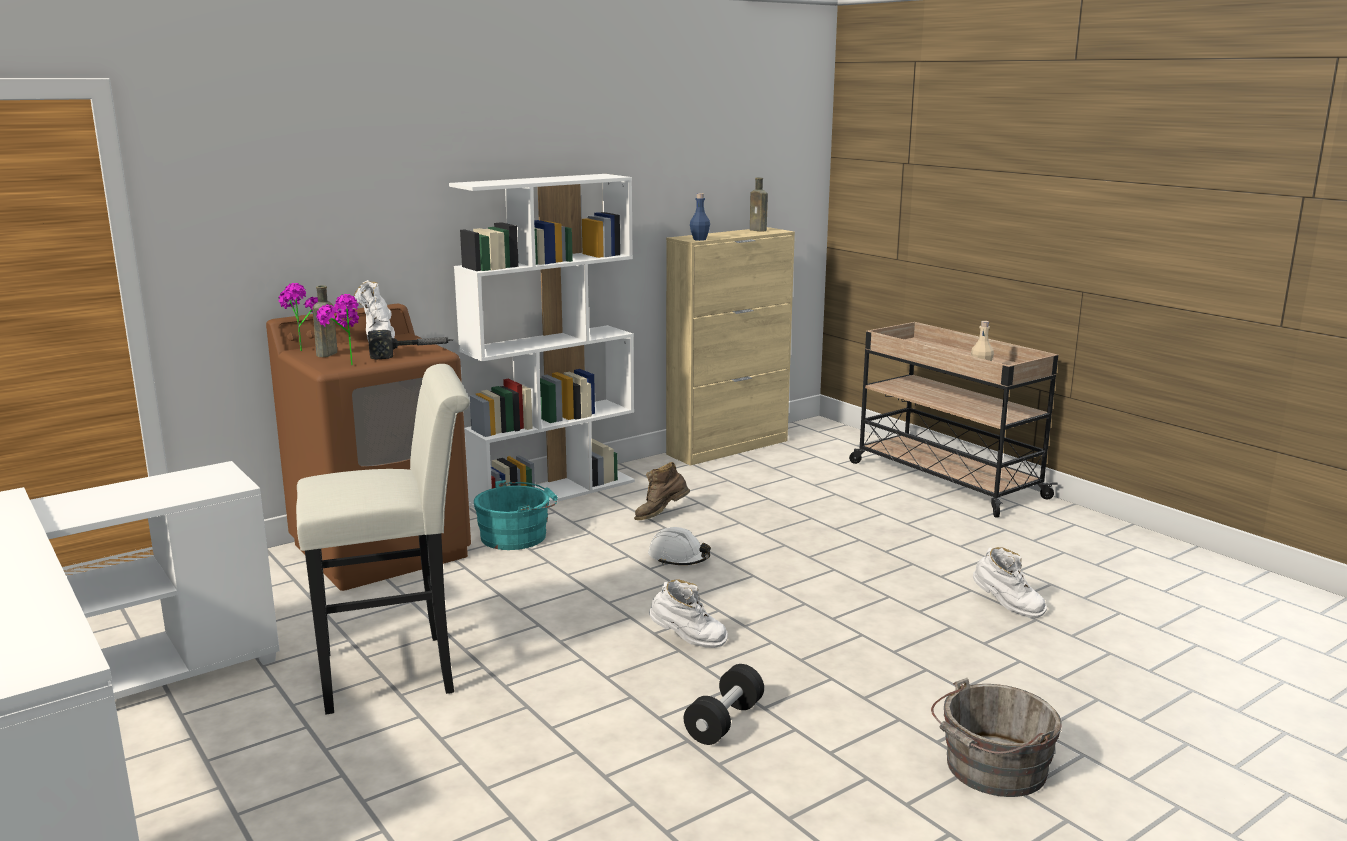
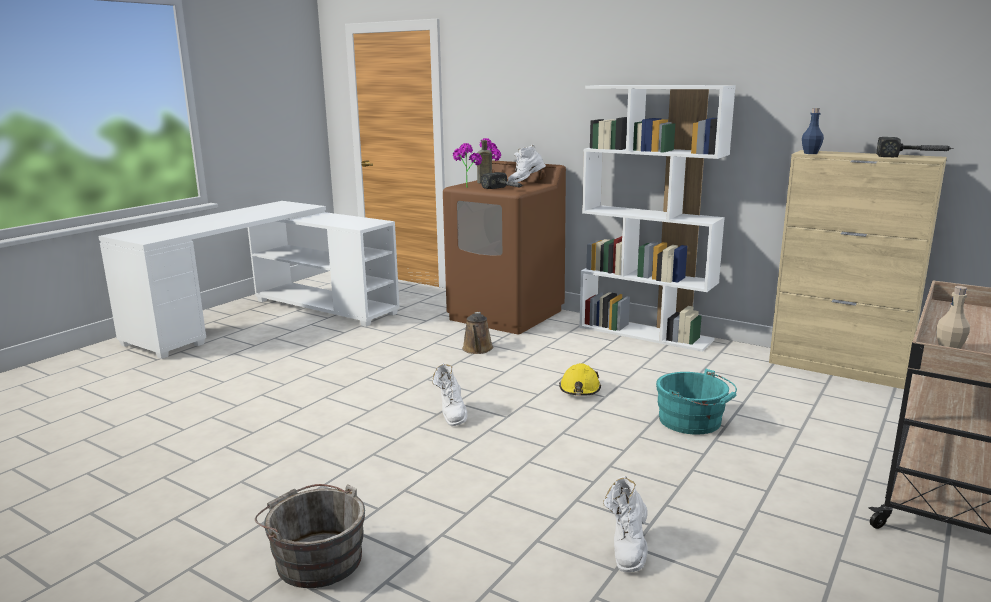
camera: 70 degrees right, 0 degrees up
(399, 671) = (369, 351): white stool -> none
(491, 591) = (477, 349): none -> brown watering can
(517, 536) = (561, 339): turquoise bucket -> turquoise bucket (693, 421)
(661, 515) = (649, 371): brown boot -> none
(678, 558) = (580, 389): white hard hat -> yellow hard hat
(724, 722) = (349, 443): black dumbbell -> none
(759, 230) = (914, 156): brown bottle -> hammer

